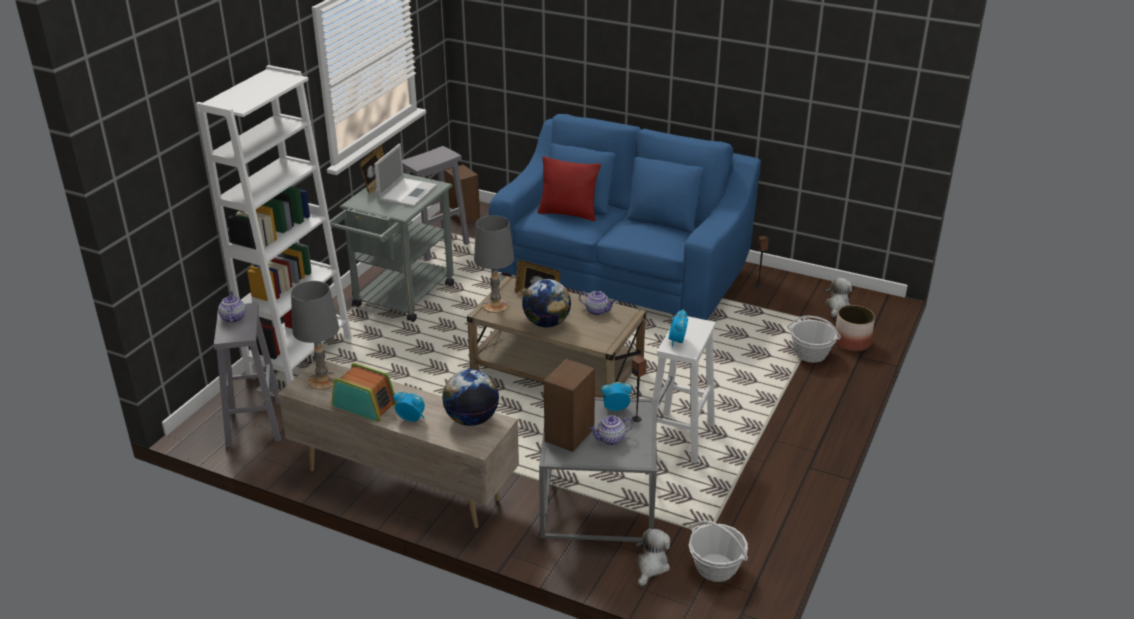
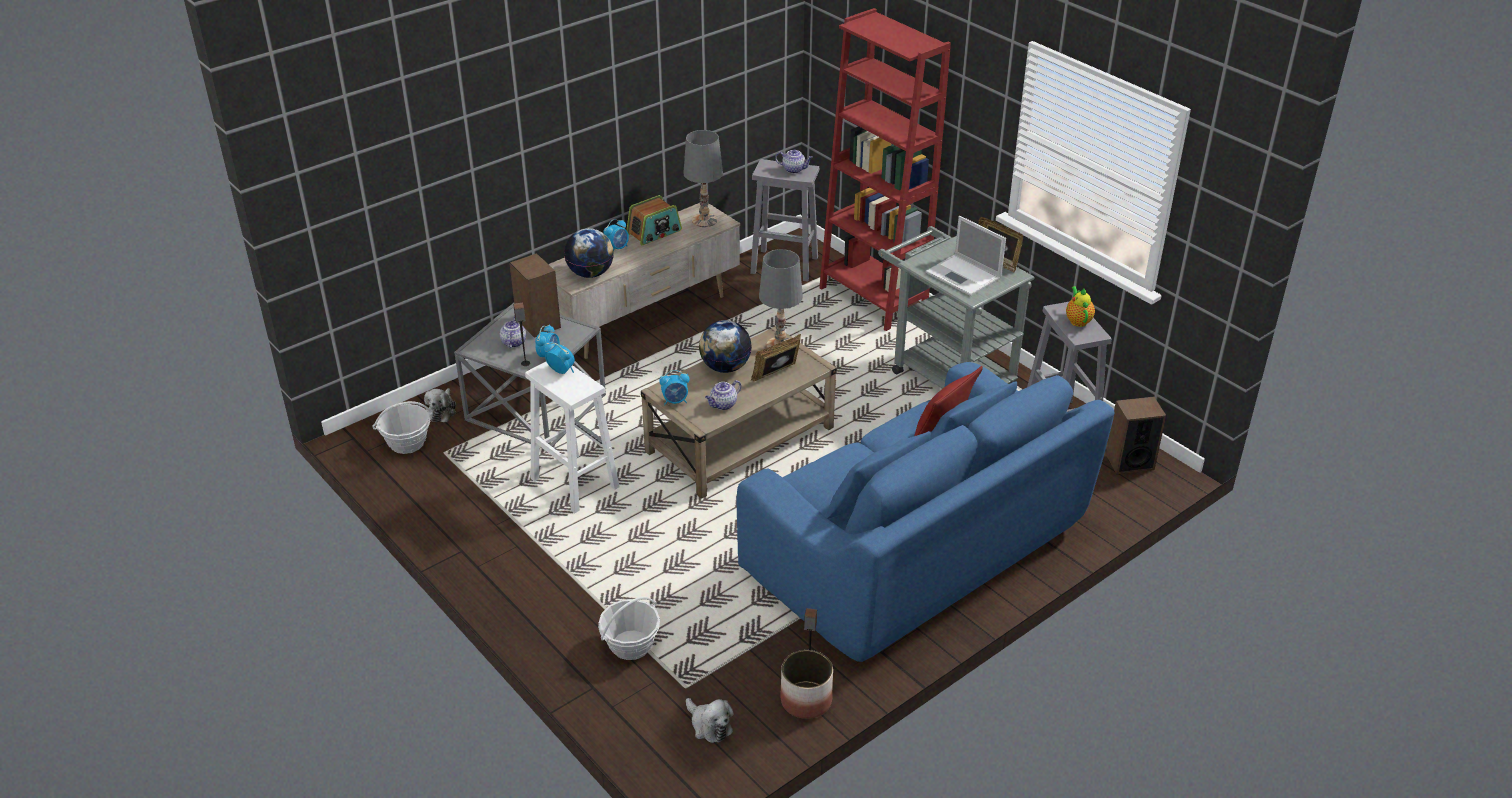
camera: 115 degrees right, 5 degrees up
(300, 356) = (872, 300): white bookcase -> red bookcase
(427, 158) = (1078, 320): none -> teapot
(612, 333) = (675, 401): none -> alarm clock
(651, 566) = (442, 411): plush toy -> plush toy turned 45 degrees clockwise
(852, 342) = (625, 696): planter -> planter (806, 701)

